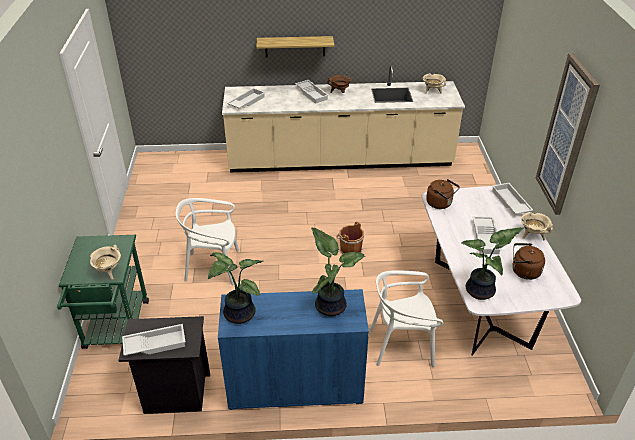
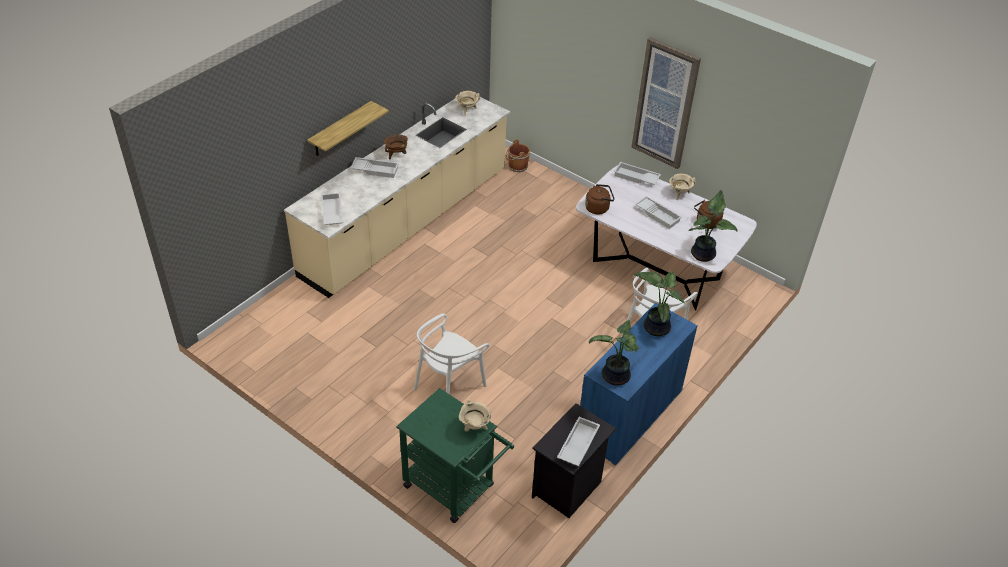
camera: 50 degrees left, 5 degrees up
(349, 250) = (525, 295): brown bucket -> brown bucket (517, 167)

